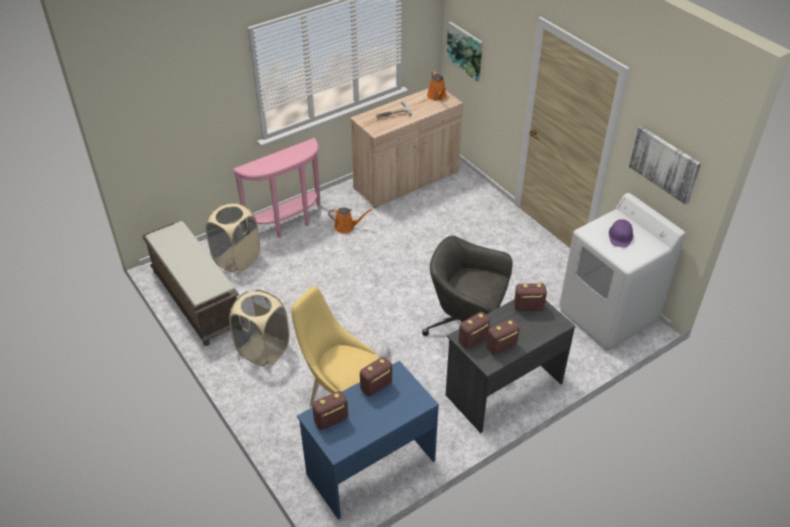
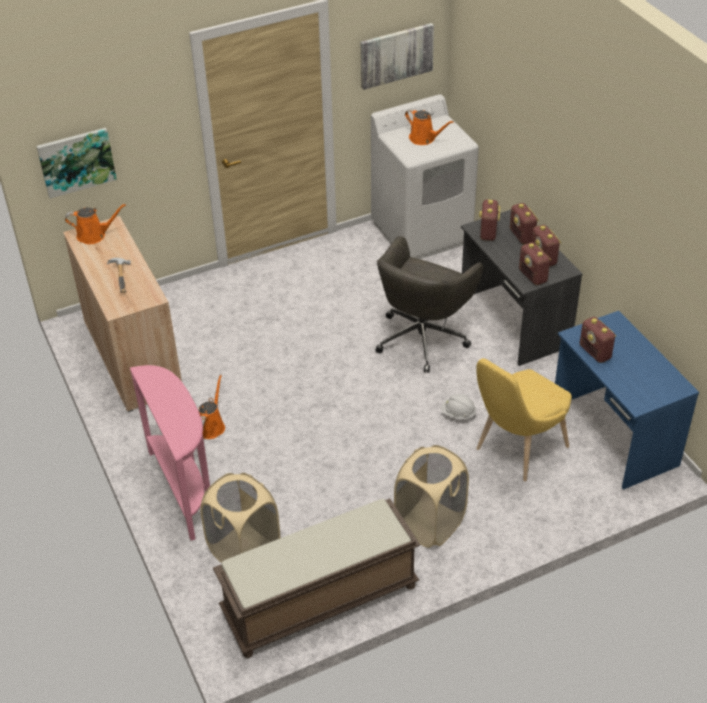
camera: 80 degrees left, 0 degrees up
(331, 420) = (642, 390): radio -> radio (522, 236)
(620, 236) = (424, 139): purple hard hat -> orange watering can

